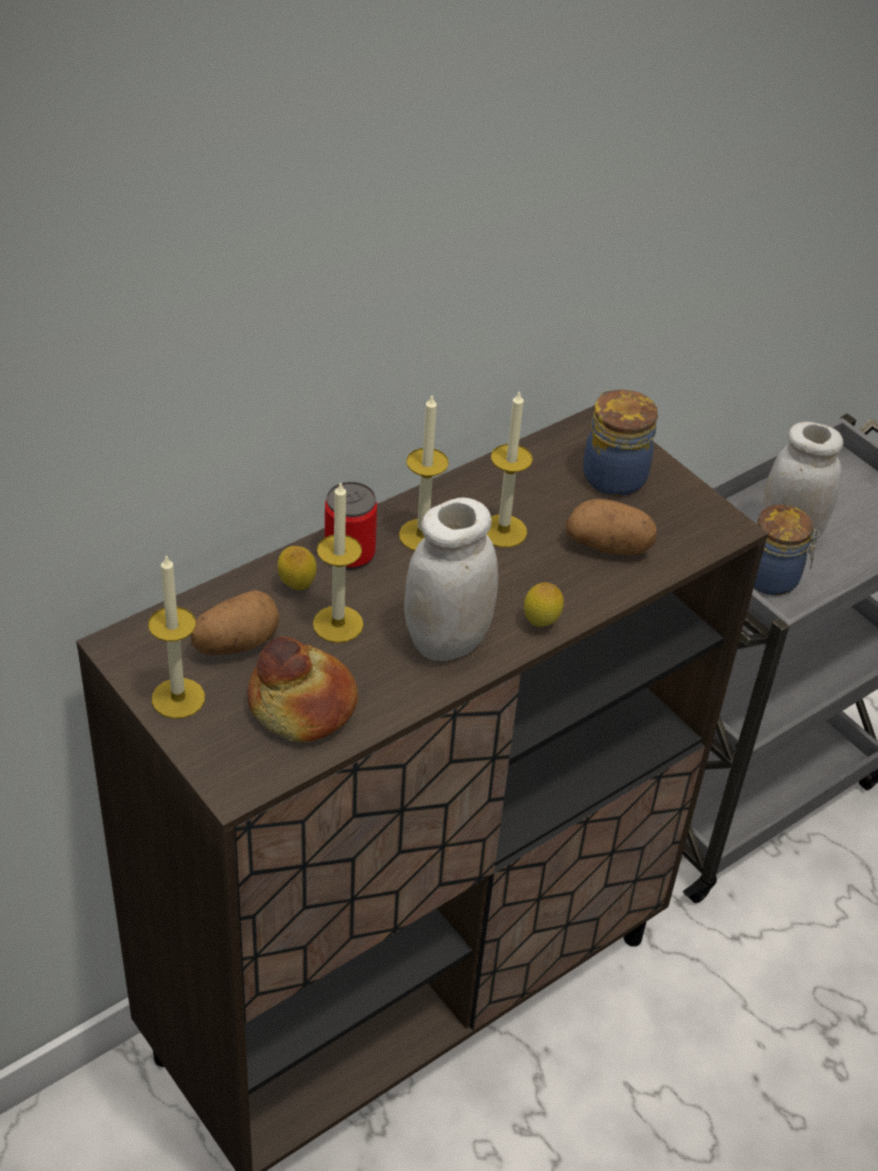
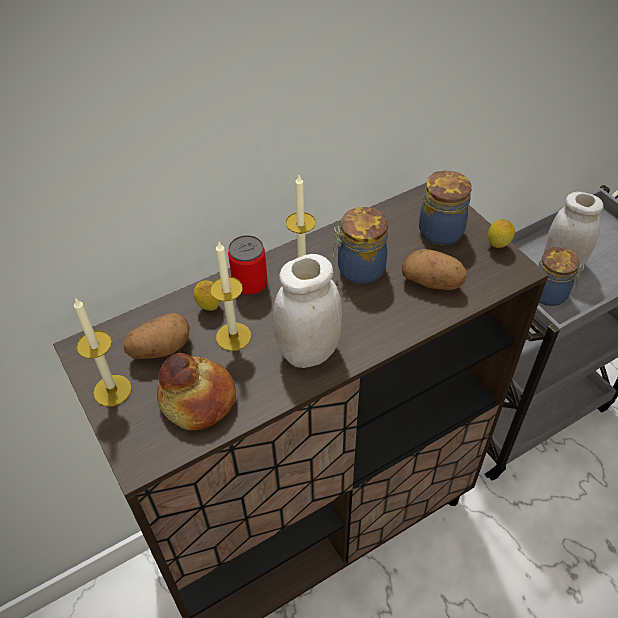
camera: 10 degrees right, 5 degrees up
(503, 531) = (358, 269): candle -> jar
(540, 624) = (377, 340): lemon -> lemon (497, 246)

